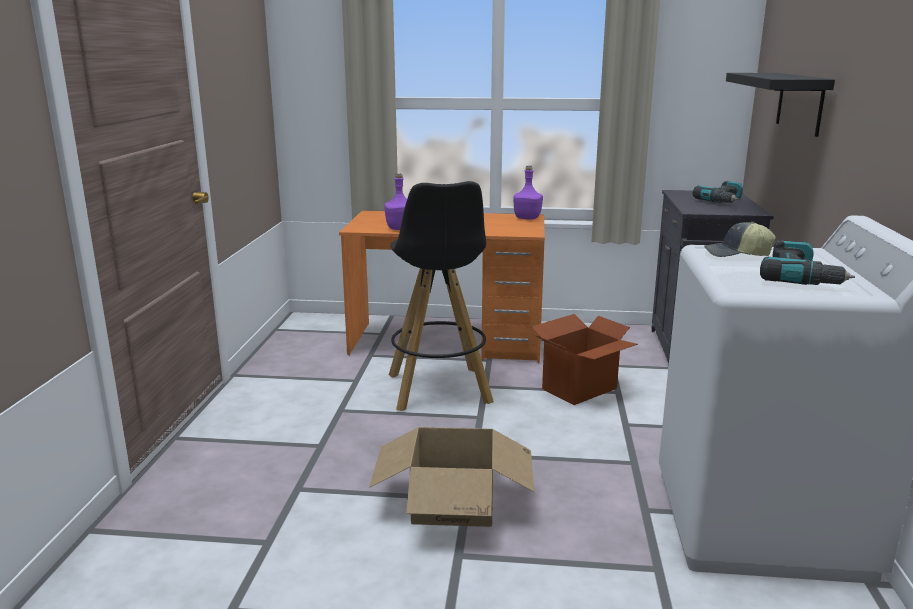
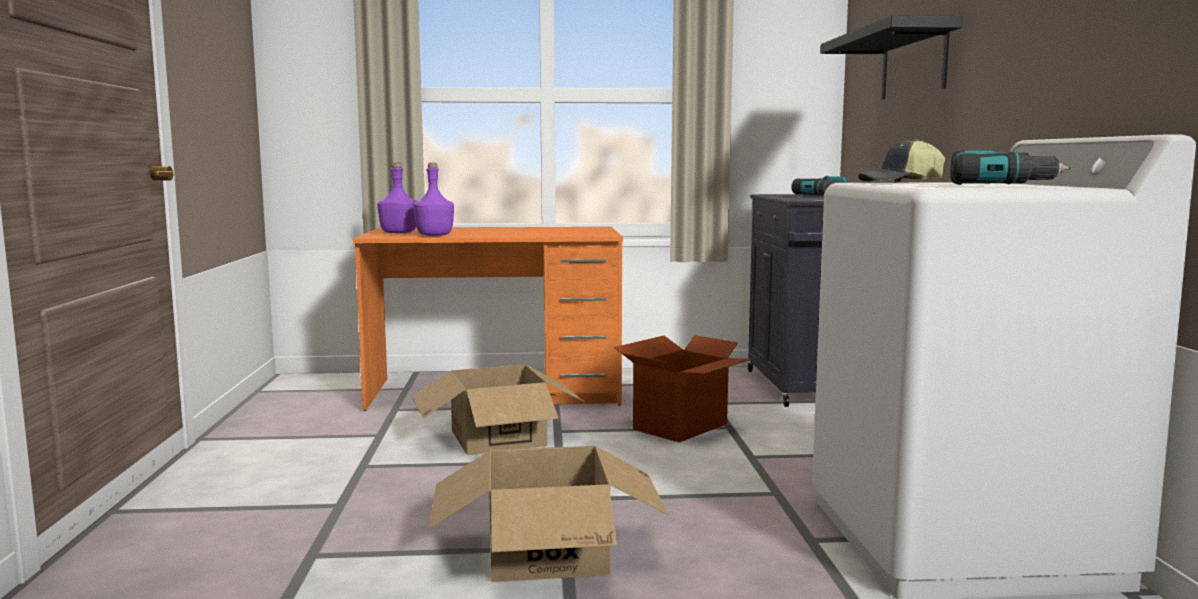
camera: 10 degrees left, 10 degrees down
(439, 390) = (497, 438): black stool -> cardboard box
(527, 218) = (593, 228): purple bottle -> purple bottle (399, 232)

